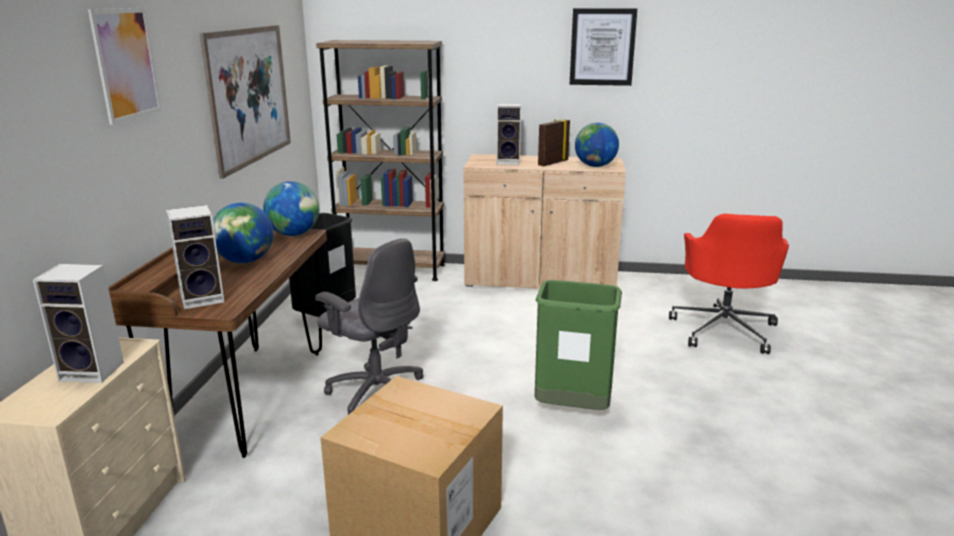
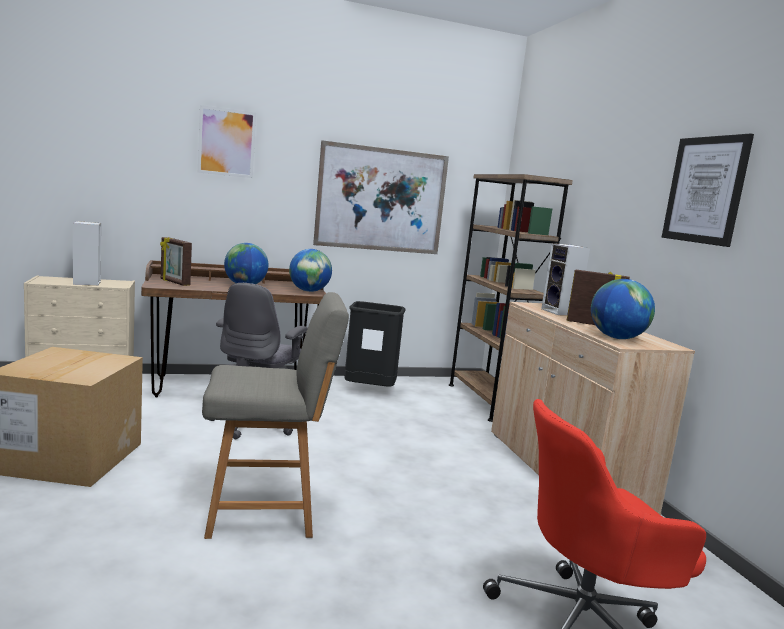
camera: 65 degrees right, 10 degrees down
(204, 298) = (174, 282): speaker -> picture frame
(572, 409) = (266, 510): green trash can -> grey chair

